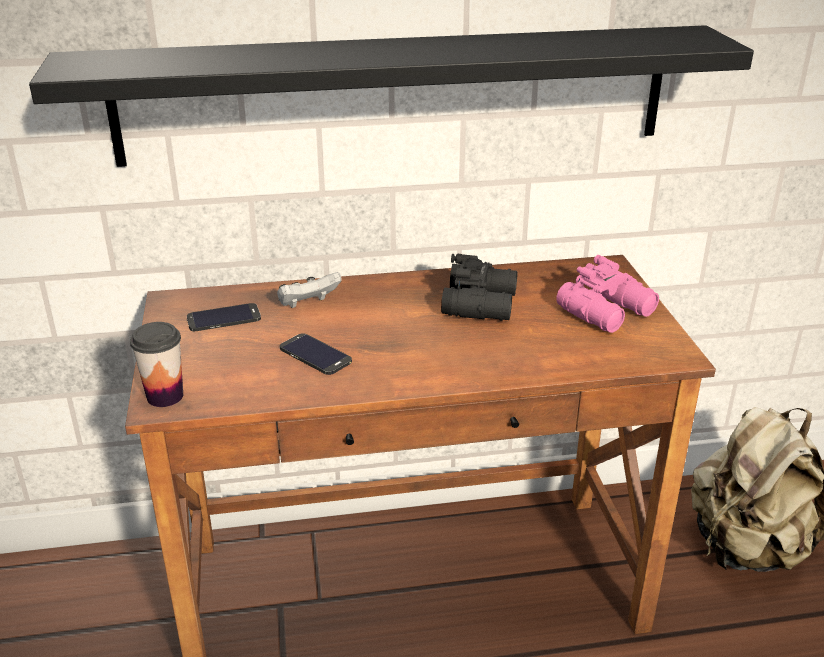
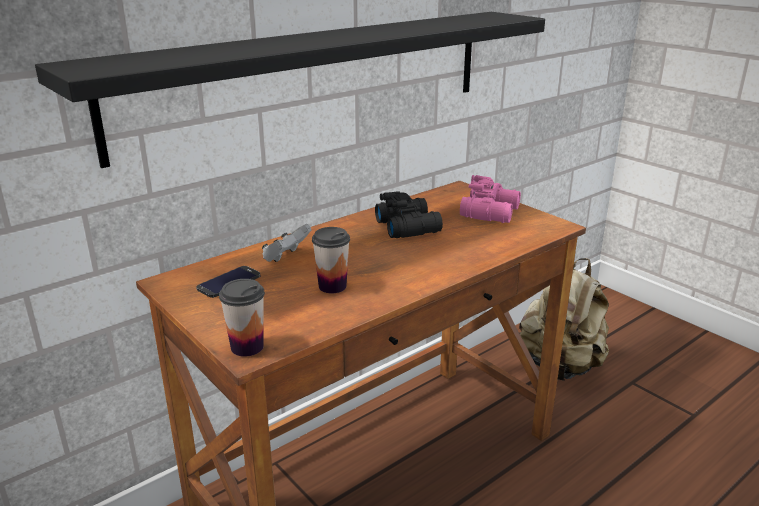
camera: 30 degrees left, 5 degrees down
(315, 355) = (332, 286): phone -> cup

